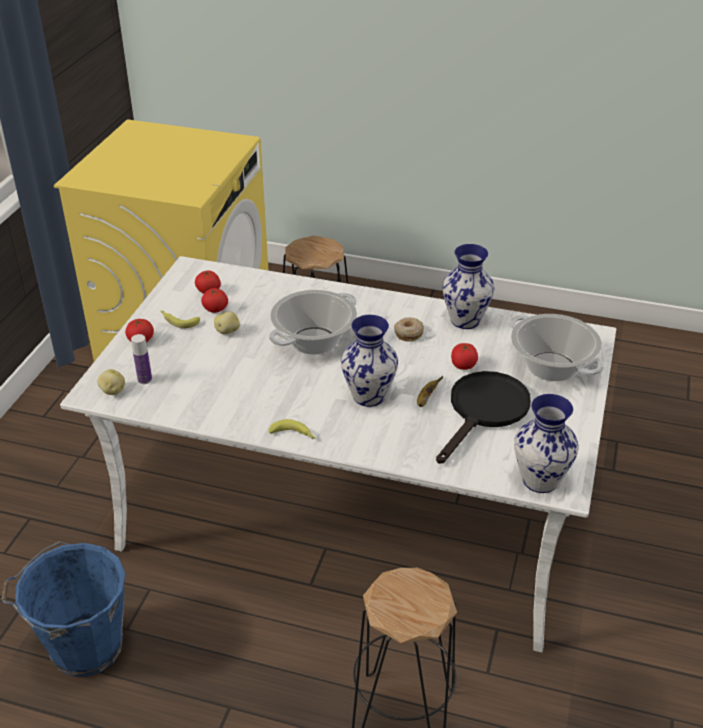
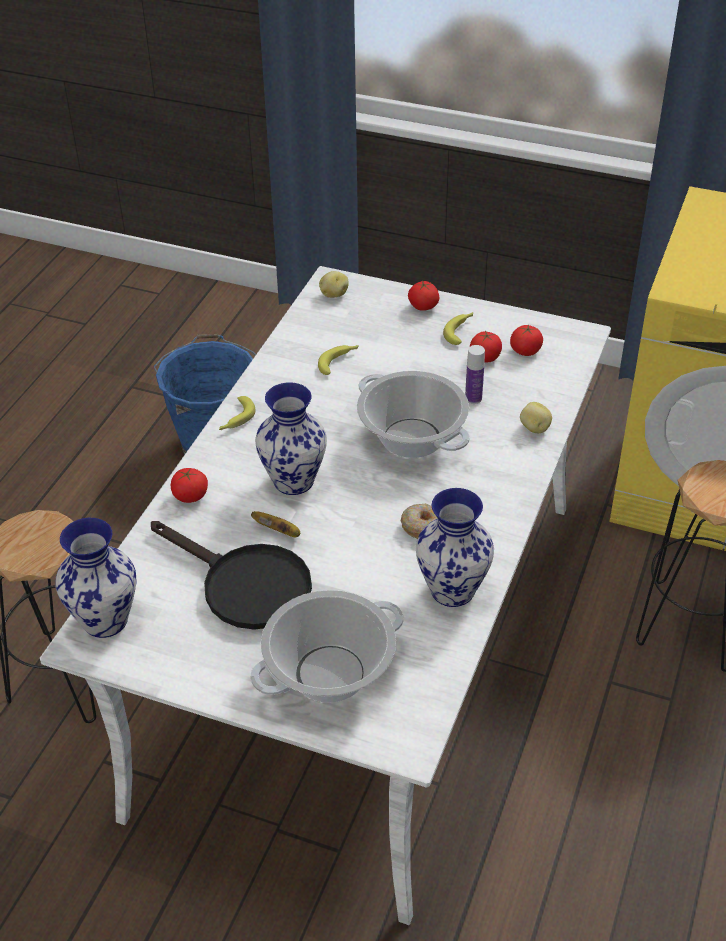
camera: 95 degrees right, 5 degrees up
(144, 379) = (350, 313): bottle -> bottle (473, 398)
(215, 382) = (339, 361): none -> banana
(228, 331) = (437, 368): potato -> potato (534, 428)
(463, 365) = (345, 576): tomato -> tomato (190, 496)

